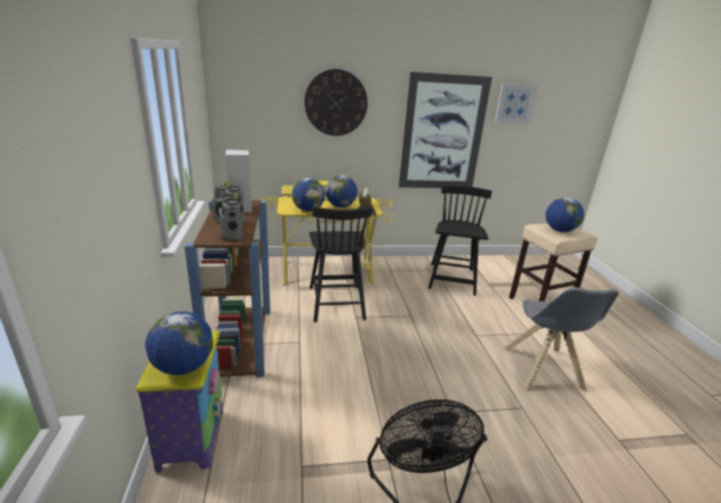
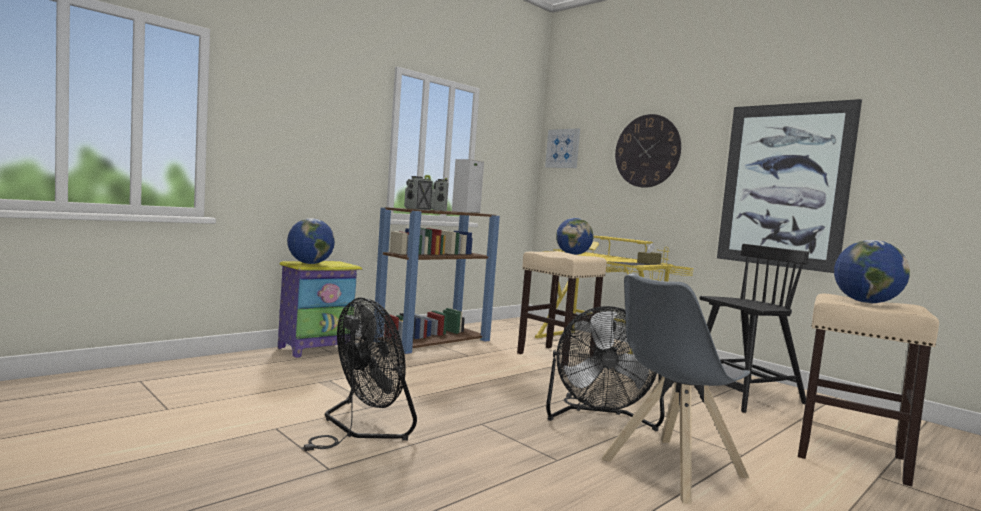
camera: 55 degrees right, 20 degrees down
(336, 302) = (555, 357): black chair -> beige stool
(340, 206) = (613, 259): globe -> none
(460, 352) = (595, 416): none -> black fan
(515, 103) = (914, 135): picture -> picture (563, 148)

